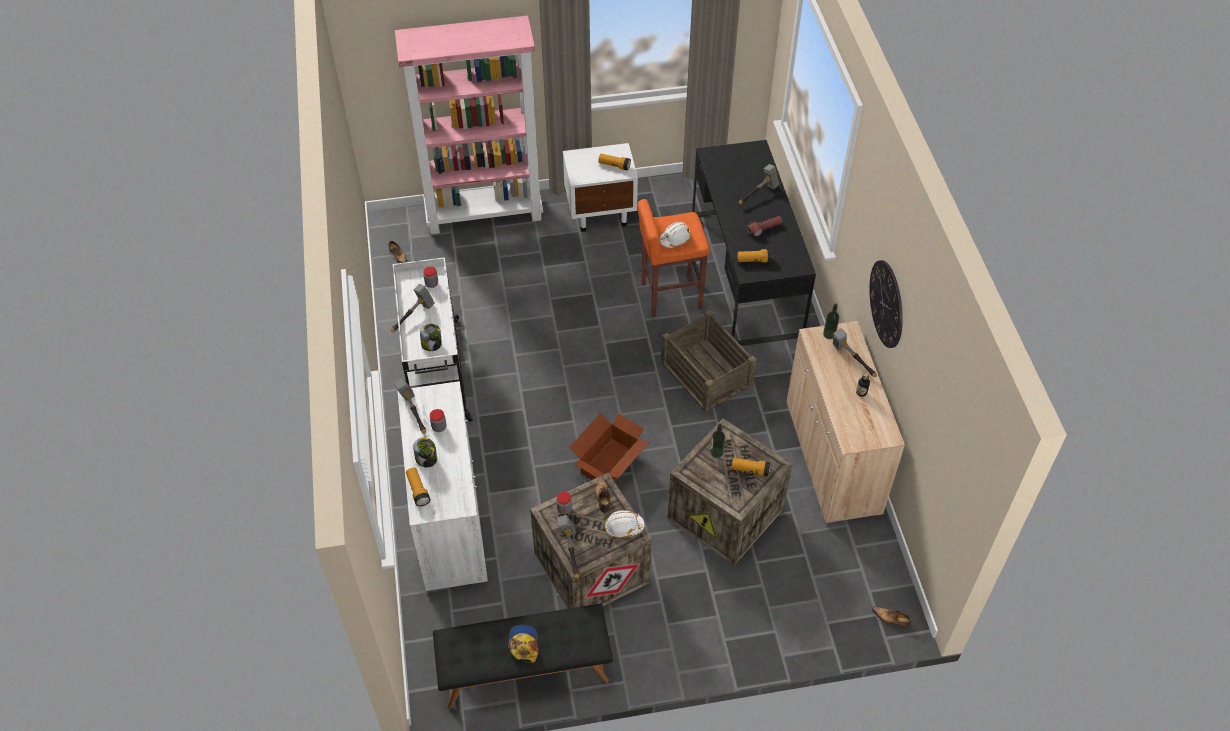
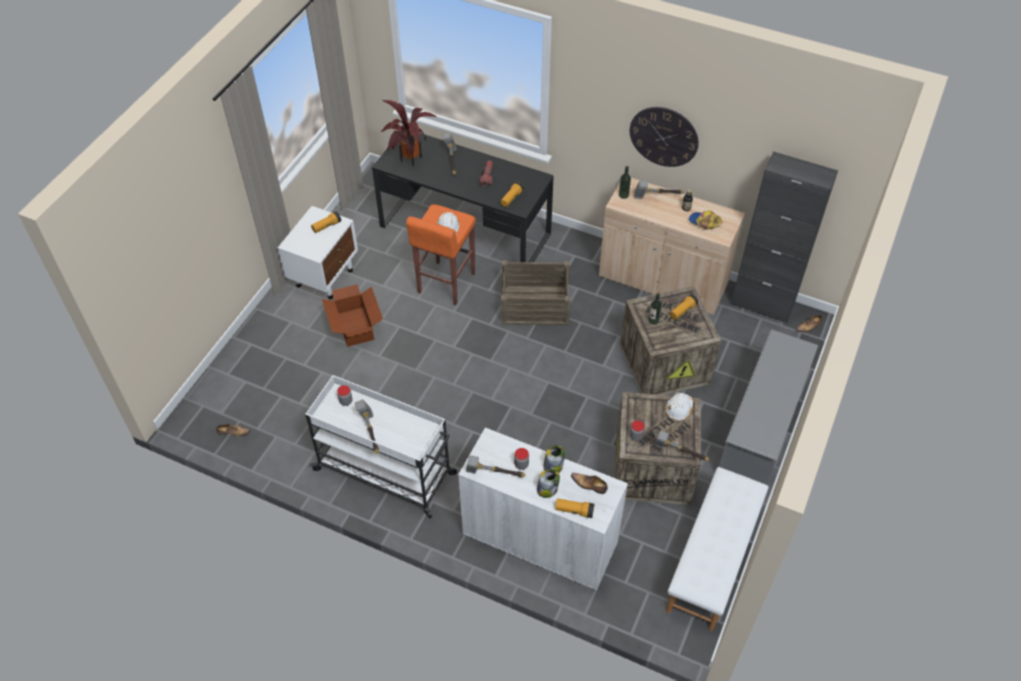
camera: 55 degrees left, 0 degrees up
(432, 344) = (411, 434): jar -> jar (553, 466)
(485, 213) = (248, 349): pink bookcase -> none
(524, 644) = (725, 533): cap -> cap (704, 222)
(525, 671) = (712, 561): black bench -> white bench
(602, 497) = (642, 407): shoe -> shoe (589, 485)
(610, 463) = (568, 406): cardboard box -> cardboard box (355, 326)
(714, 638) = (760, 429): none -> grey shoe rack
(729, 166) = (409, 160): none -> potted plant
(881, 561) = (762, 305): none -> black cabinet

